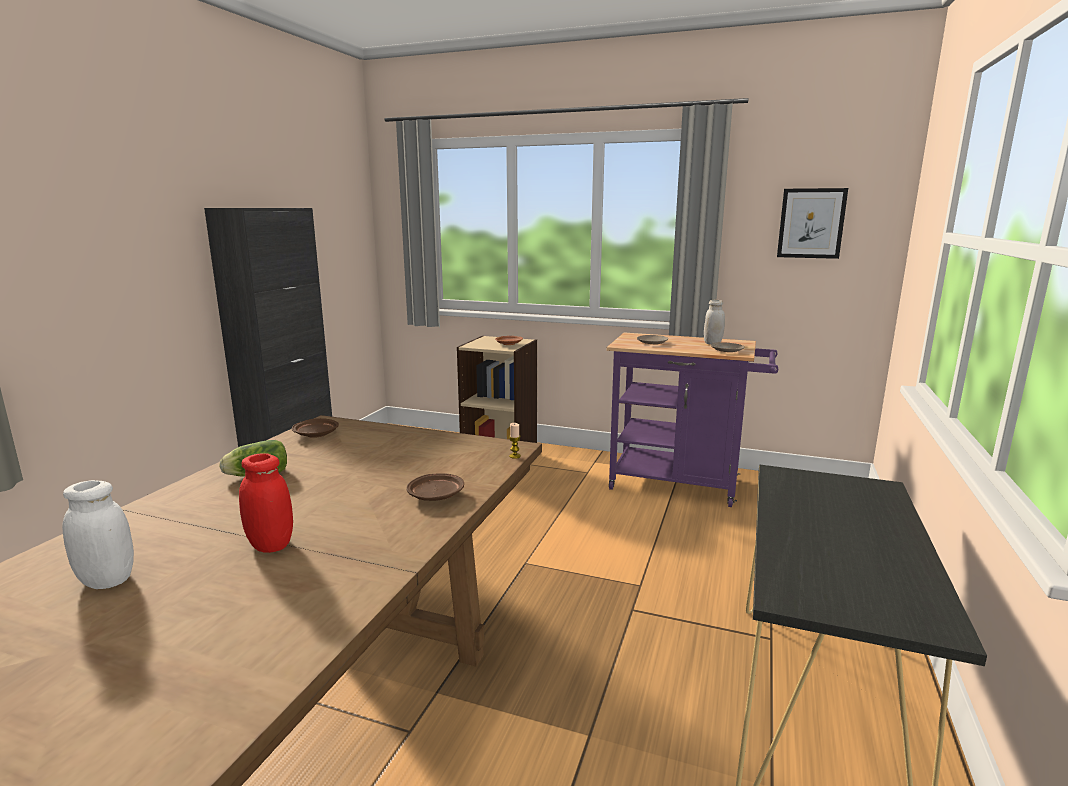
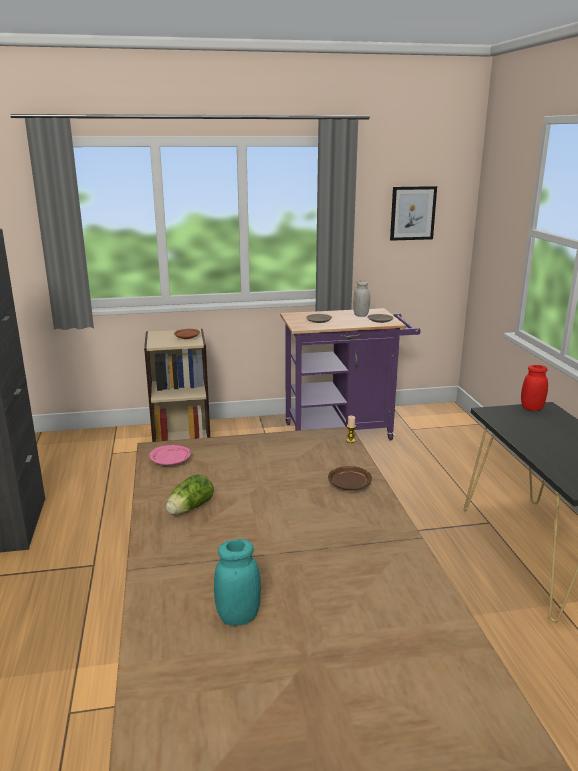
camera: 30 degrees left, 5 degrees up
(107, 580) = (238, 617): white jar -> turquoise jar
(270, 545) = (304, 553): red jar -> red jar (531, 408)
(316, 435) = (171, 462): brown plate -> pink plate

